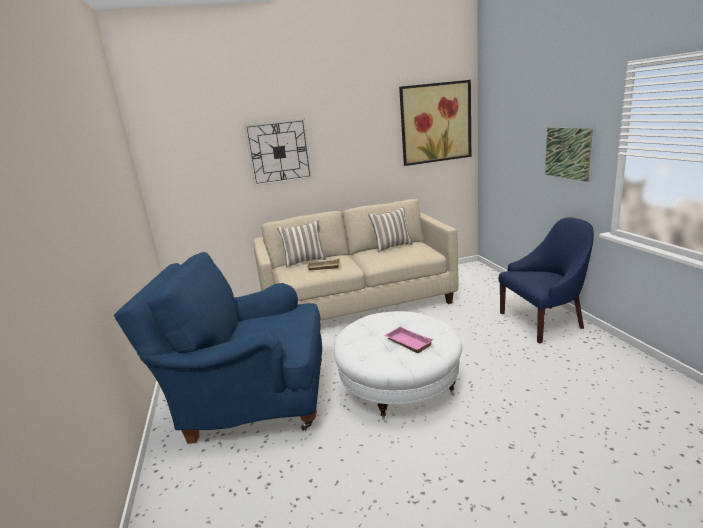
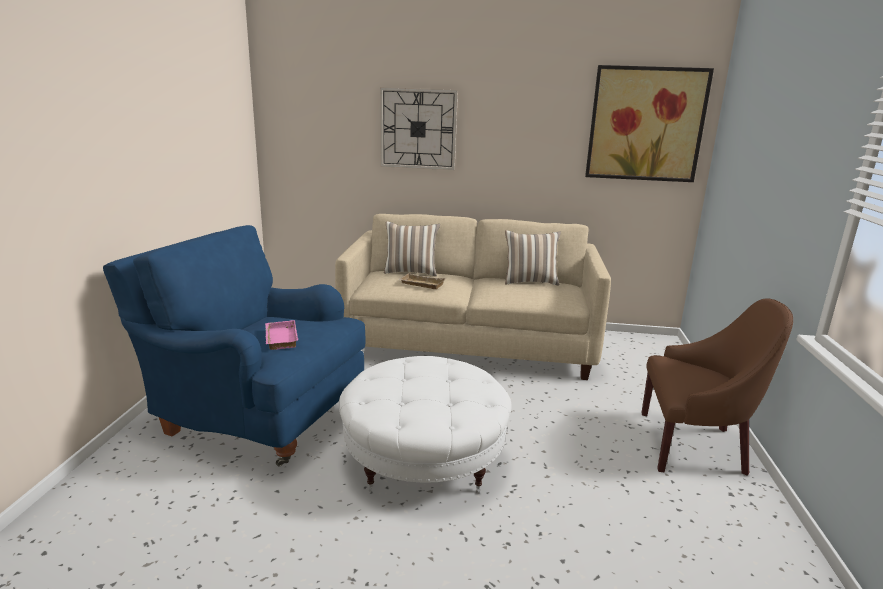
camera: 20 degrees right, 0 degrees up
(407, 343) = (425, 402): pink tray -> pink tray (279, 338)
(543, 321) = (694, 445): blue armchair -> brown armchair
(567, 153) = (794, 198): picture -> none

